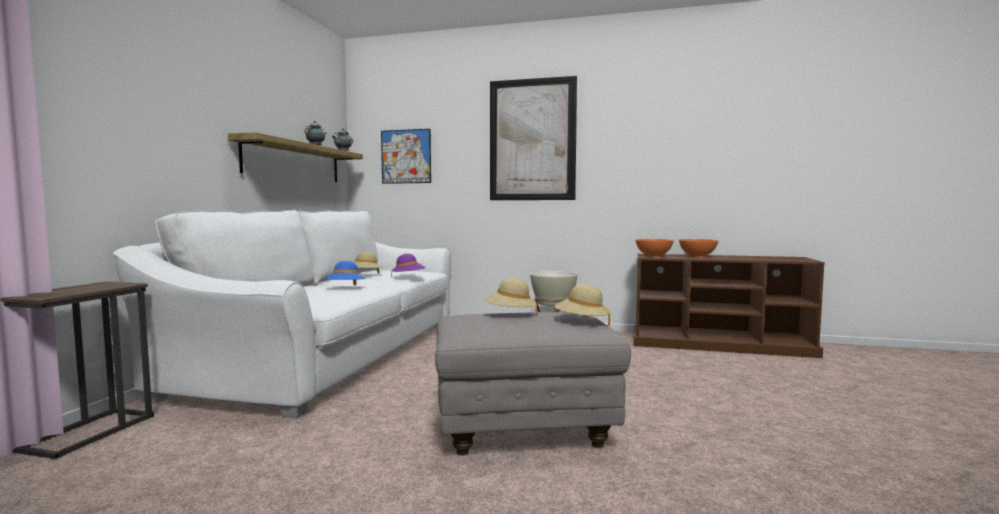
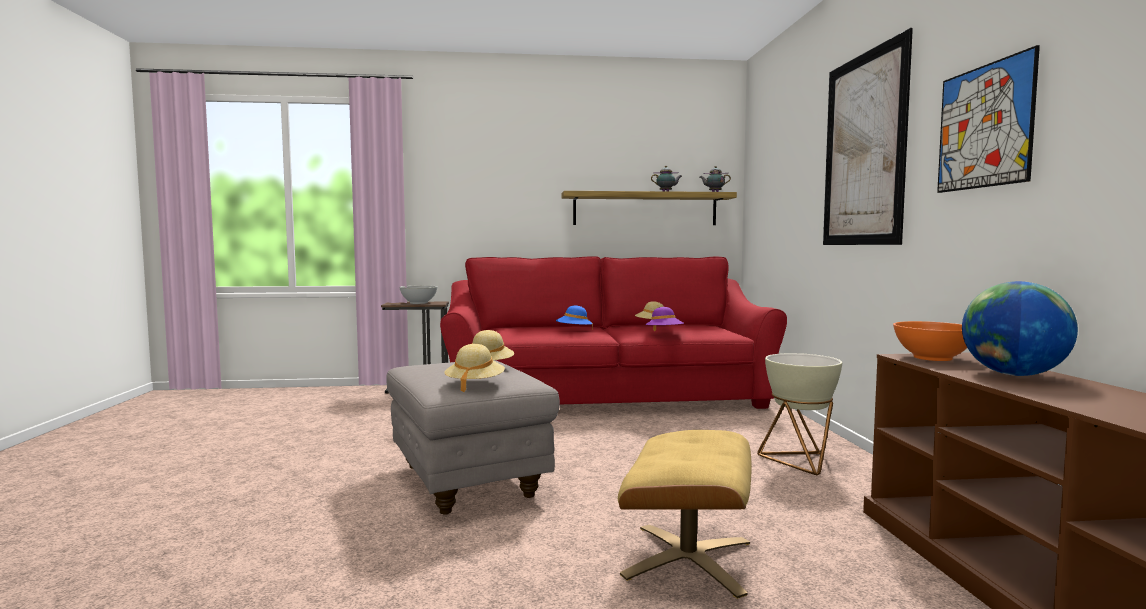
camera: 70 degrees right, 0 degrees up
(86, 288) = (418, 303): none -> white bowl
(335, 354) = (607, 396): white sofa -> red sofa
(406, 156) = (771, 190): picture -> picture (984, 126)
(688, 386) = (689, 559): none -> beige ottoman
(697, 256) = (1013, 375): orange bowl -> globe

